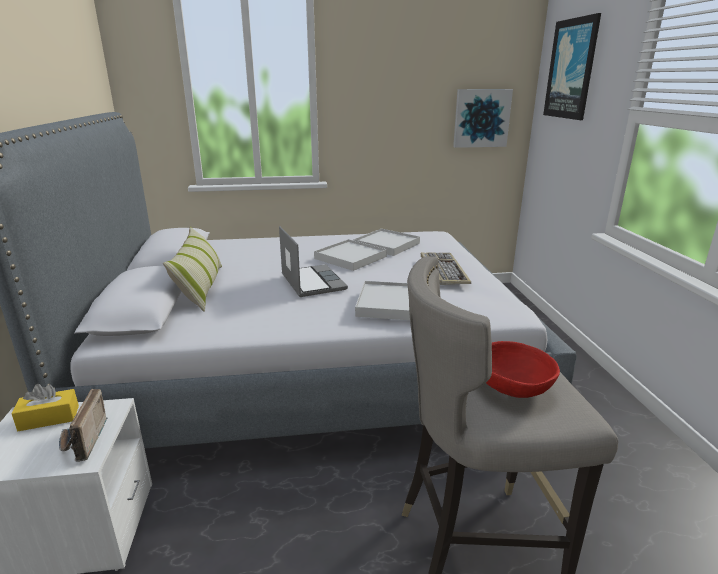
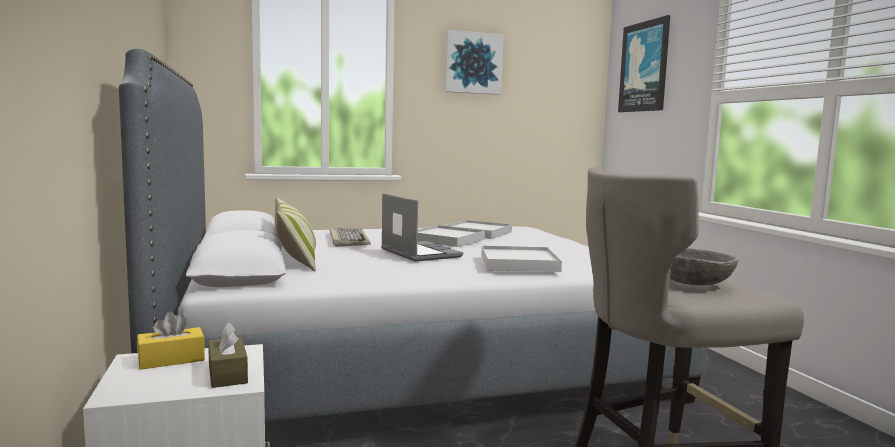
camera: 10 degrees left, 15 degrees down
(82, 443) = (227, 374): radio -> brown tissue box
(442, 270) = (551, 245): keyboard -> keyboard (348, 240)
(481, 118) = (556, 116): picture -> picture (473, 63)
(512, 386) = (692, 282): red bowl -> grey bowl

